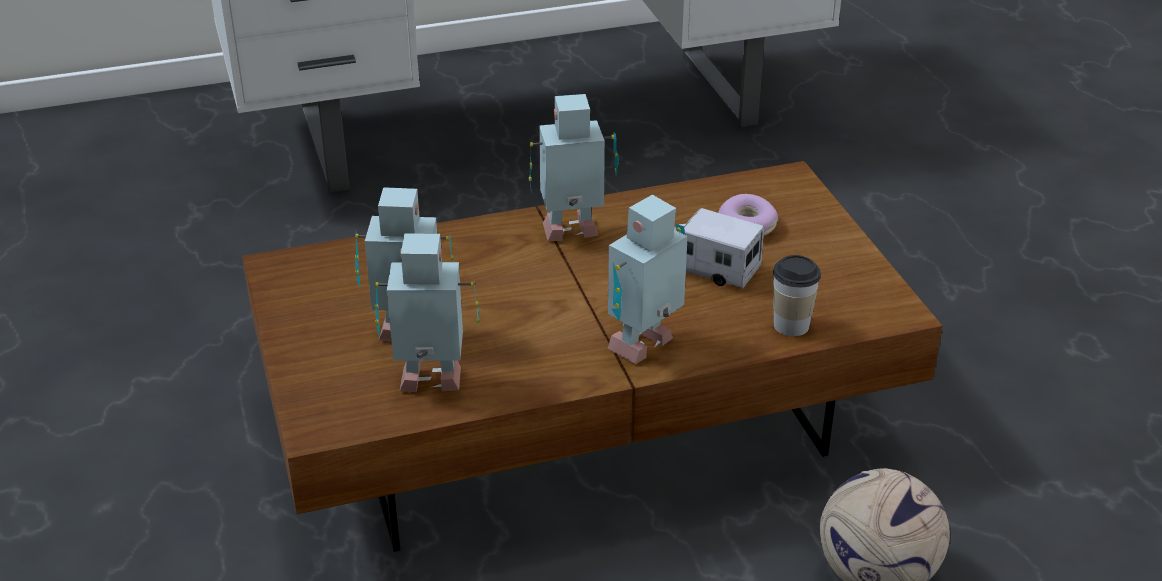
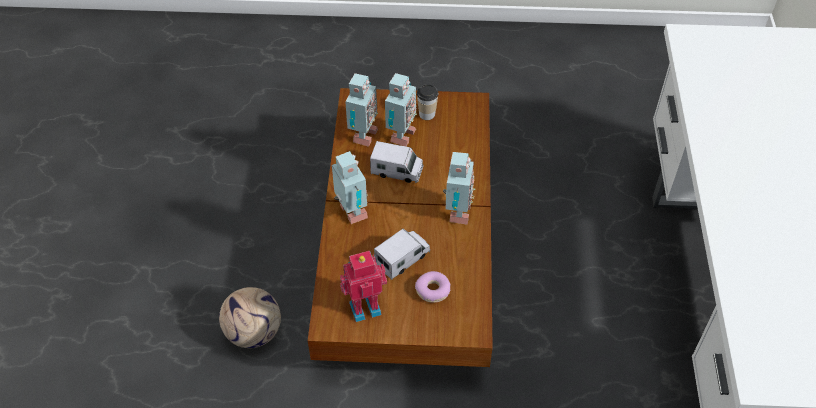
camera: 110 degrees right, 15 degrees up
(509, 318) = (397, 171): none -> toy truck
(791, 325) = (339, 275): cup -> cup (427, 114)
(831, 283) = (364, 306): none -> toy robot

